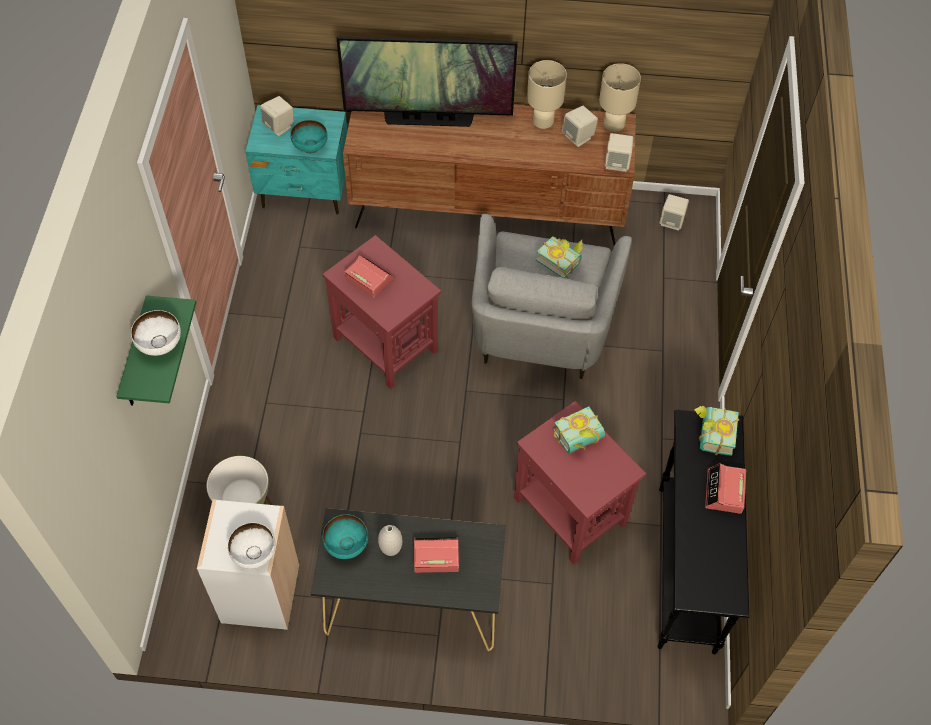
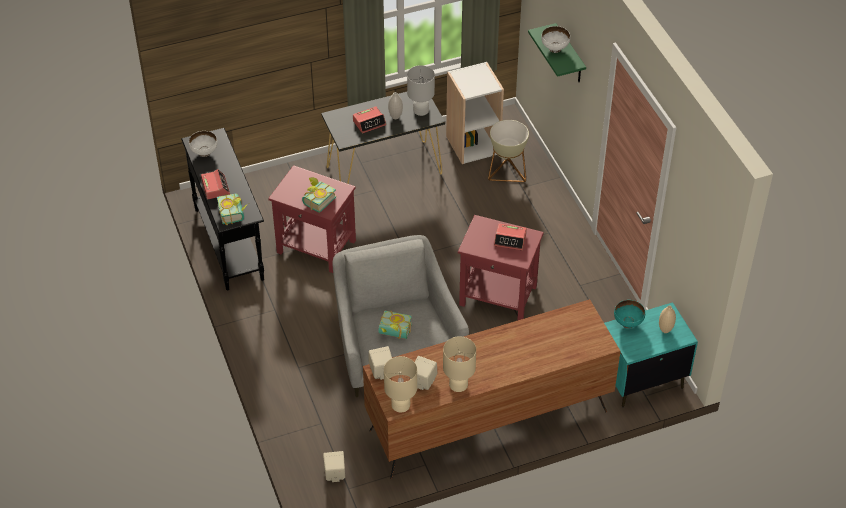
camera: 155 degrees right, 10 degrees down
(255, 554) = (461, 76): white bowl -> white bowl (204, 153)
(279, 126) = (665, 330): beige speaker -> beige vase
(347, 545) = (421, 110): turquoise bowl -> grey table lamp
(428, 118) = (548, 351): television -> none

